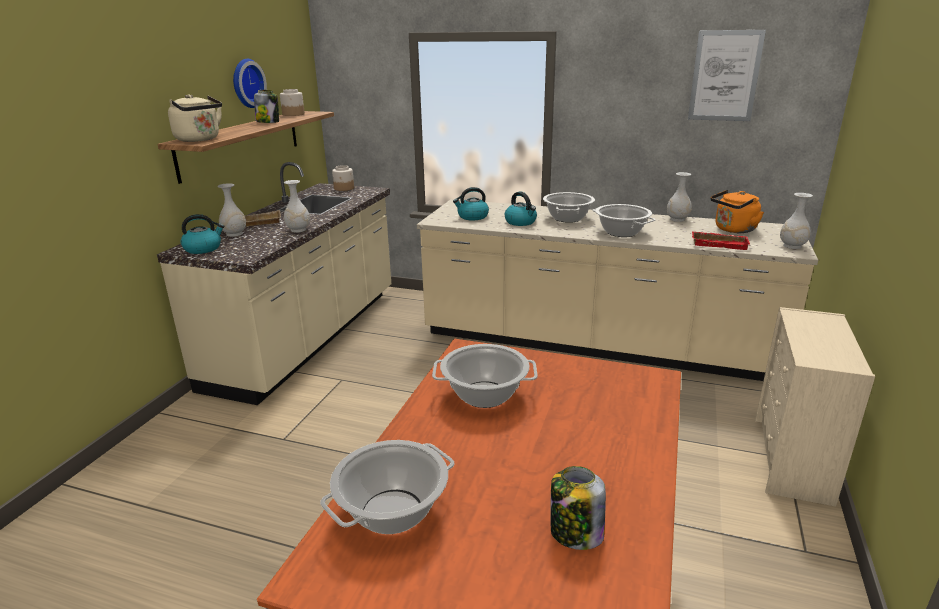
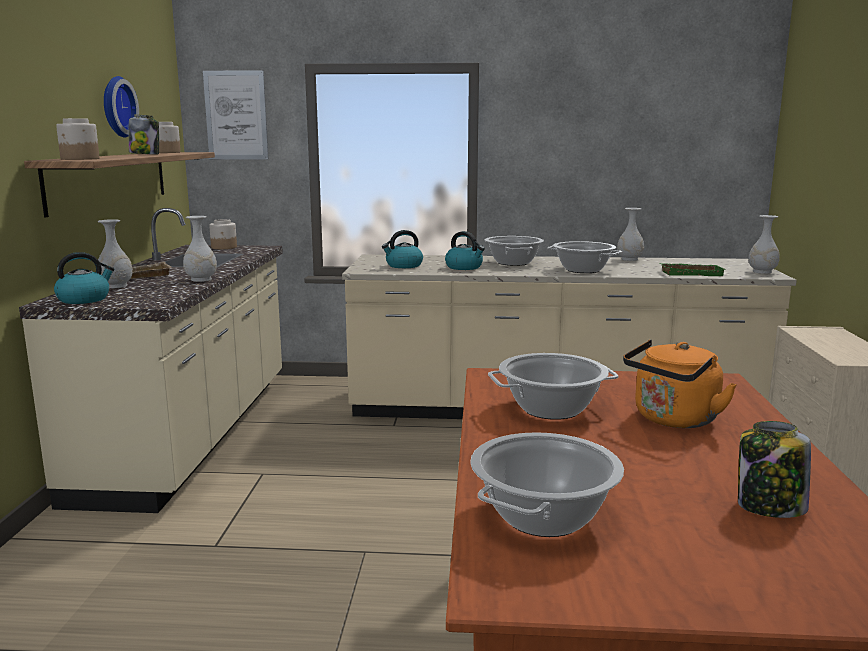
camera: 15 degrees left, 10 degrees down
(200, 139) = (80, 159): beige kettle -> jar
(719, 244) = (691, 273): red tray -> green tray
(725, 76) = (659, 109): picture -> picture (236, 115)
(733, 230) = (693, 264): orange kettle -> orange kettle (673, 420)

